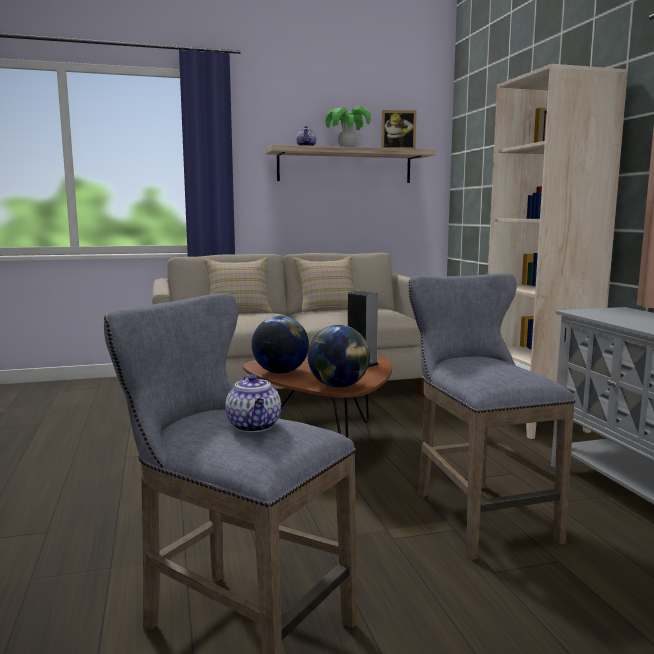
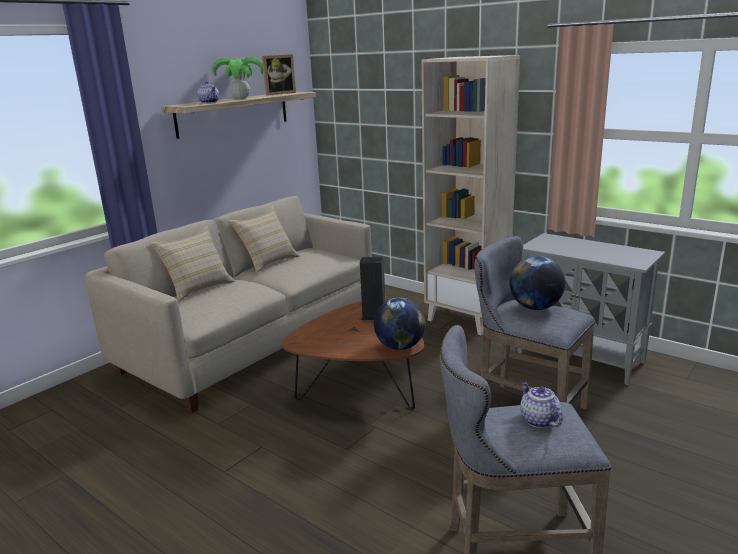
camera: 35 degrees left, 10 degrees up
(254, 426) = (538, 420): teapot -> teapot turned 150 degrees counterclockwise
(280, 372) = (332, 346): globe -> globe (535, 307)

